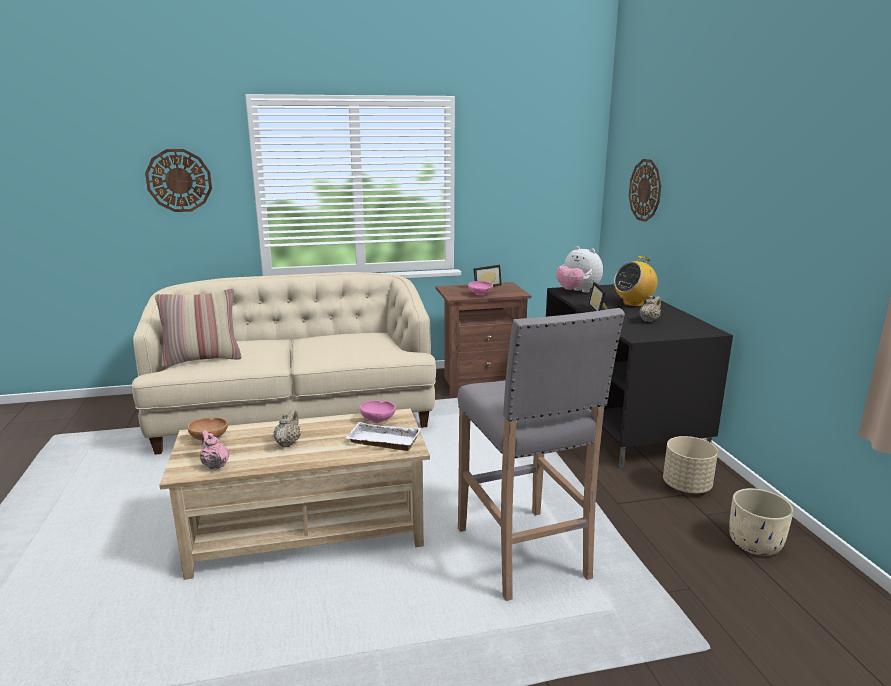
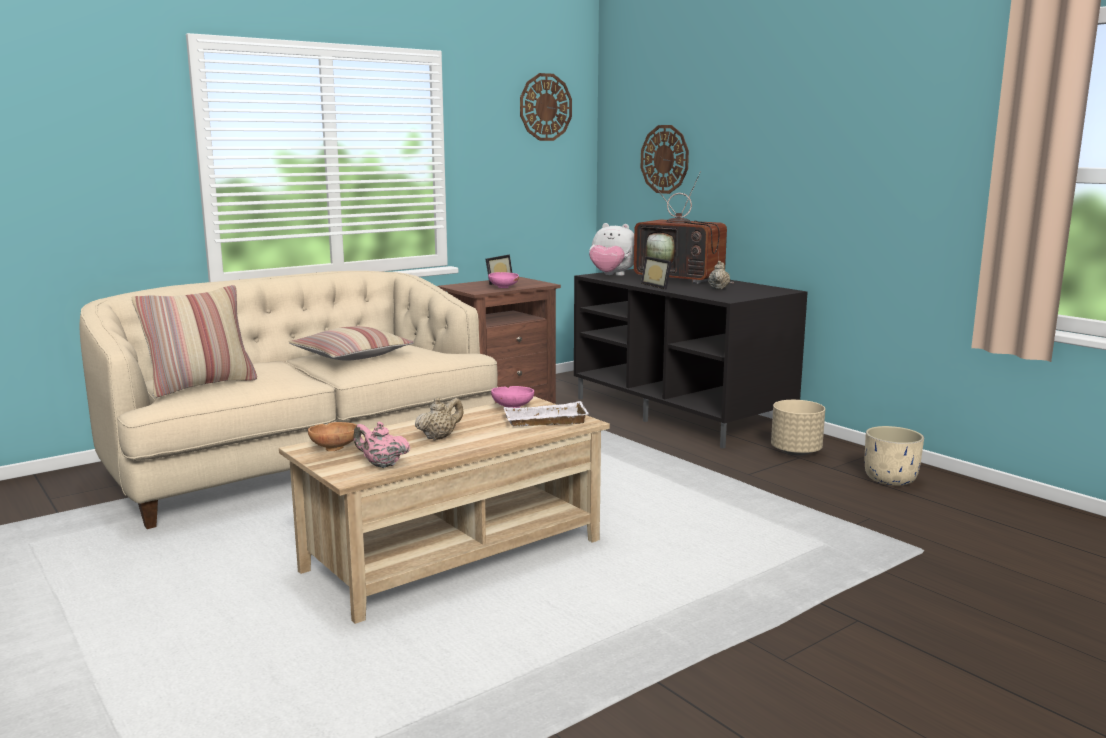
camera: 25 degrees left, 5 degrees down
(179, 180) = (92, 150): wall clock -> wall clock (545, 107)
(288, 443) = (439, 437): beige teapot -> beige teapot turned 60 degrees clockwise
(327, 344) = (351, 356): none -> pillow
(523, 555) = (704, 526): grey stool -> none
(633, 303) = (683, 279): radio -> television

